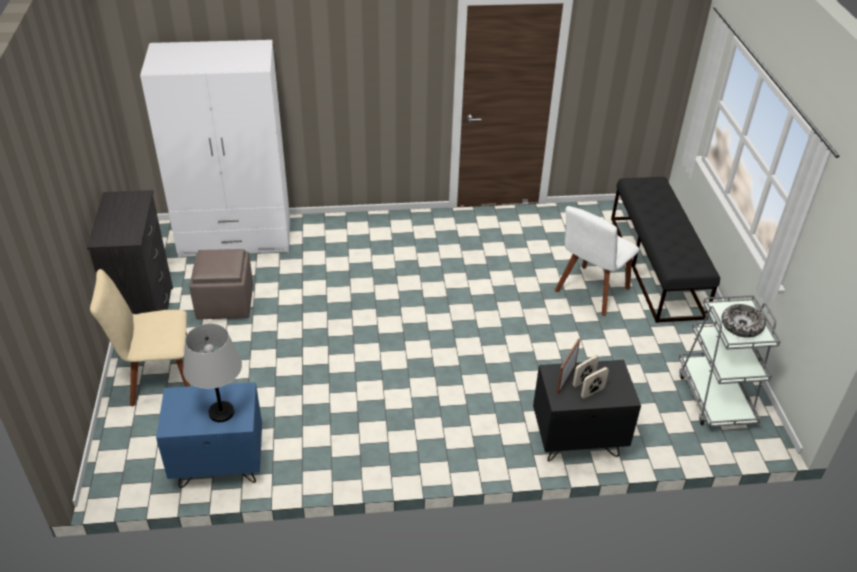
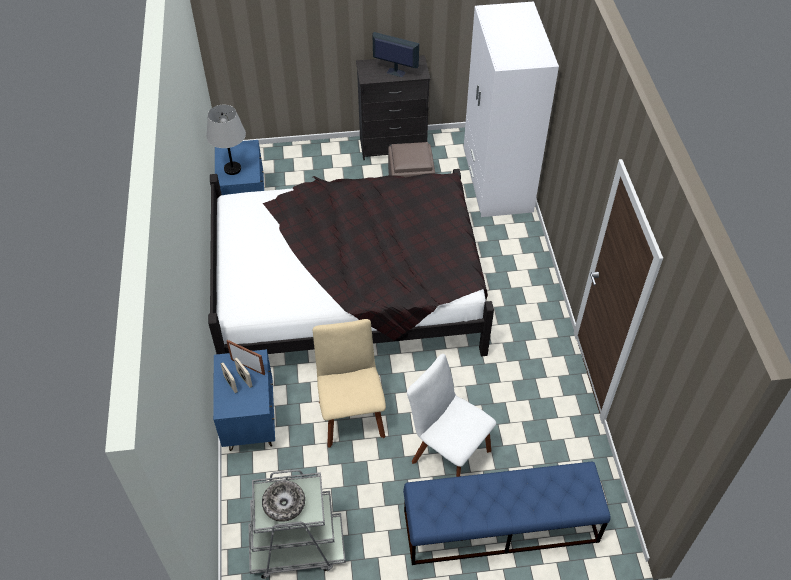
camera: 90 degrees right, 10 degrees up
(128, 215) = (395, 72): none -> monitor
(158, 379) = (327, 163): beige chair -> beige chair (351, 415)
(390, 357) = (350, 292): none -> black bed
(577, 441) = (250, 422): black nightstand -> blue nightstand
(656, 266) = (500, 526): black bench -> blue bench

